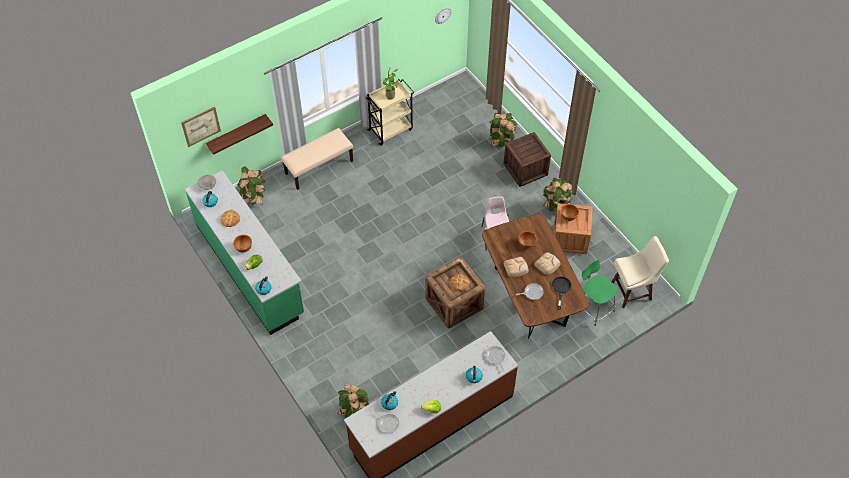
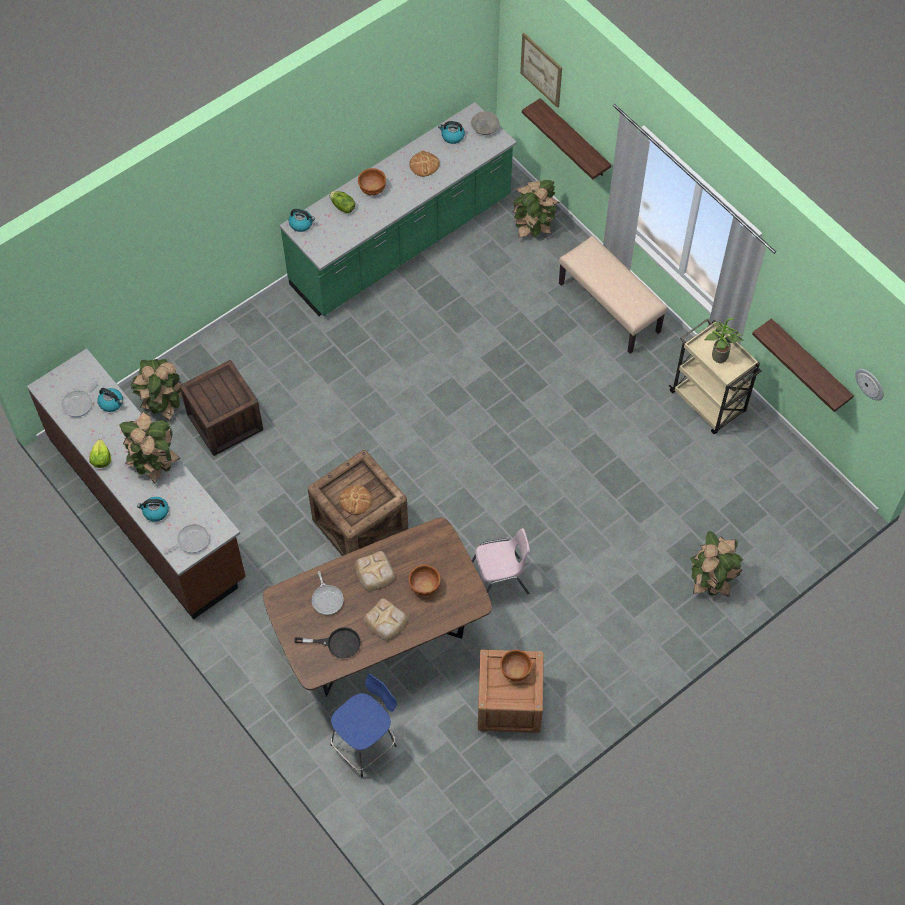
camera: 85 degrees right, 5 degrees up
(411, 50) = (809, 364): none -> shelf
(525, 169) = (653, 623): crate -> crate (225, 422)
(555, 208) = (573, 676): potted plant -> potted plant (155, 463)
(594, 308) = (365, 744): green stool -> blue stool
(632, 291) = (405, 809): beige stool -> none

